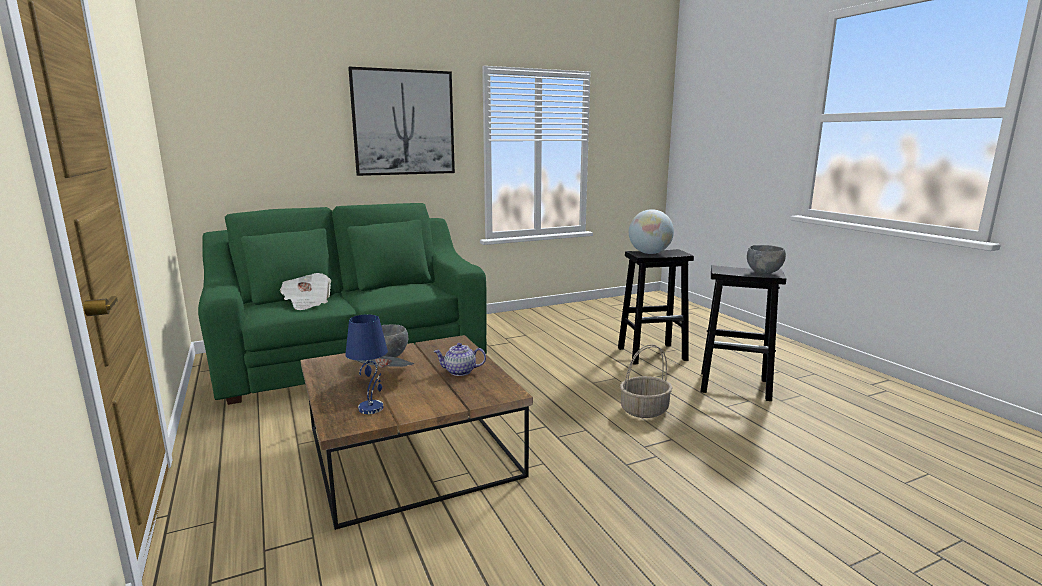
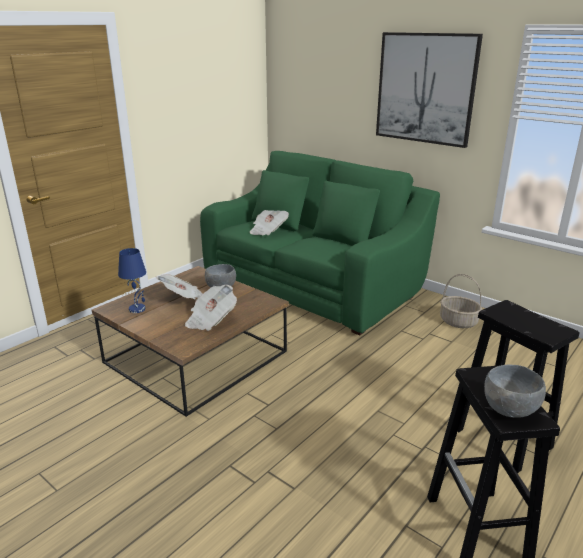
camera: 65 degrees right, 10 degrees up
(460, 372) = (211, 320): teapot -> newspaper
(644, 410) = (344, 458): basket -> basket (458, 322)
(649, 253) = (514, 315): globe -> none

